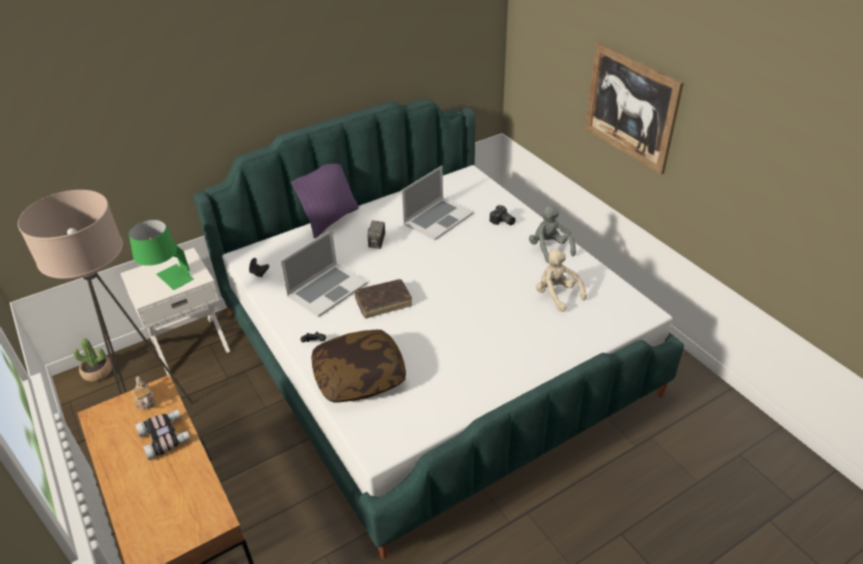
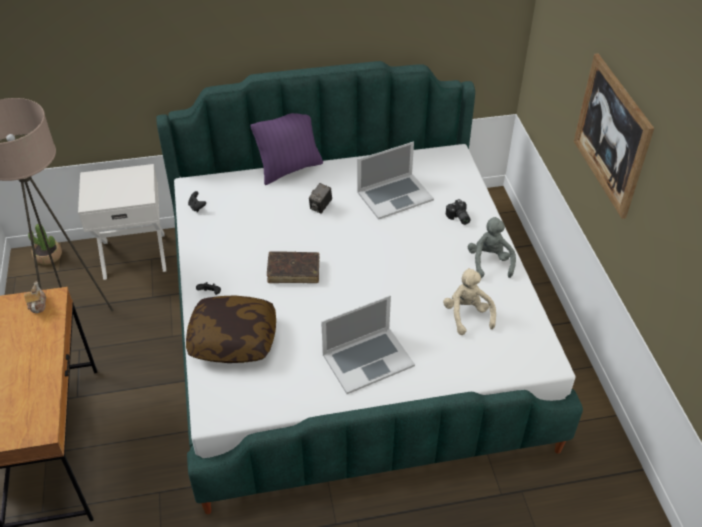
camera: 20 degrees right, 5 degrees up
(166, 437) = (38, 343): binoculars -> none
(168, 280) = (116, 191): green table lamp -> none
(327, 289) = (249, 242): laptop -> laptop (367, 359)

